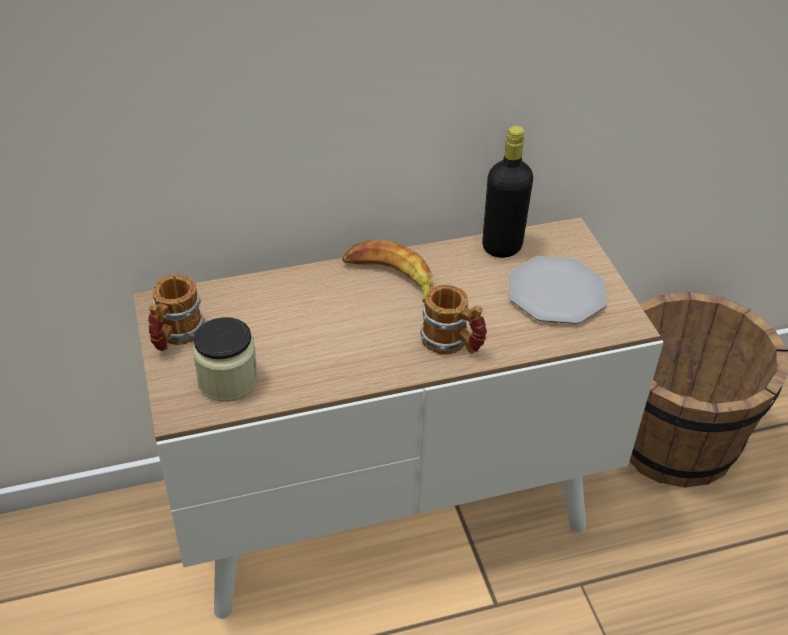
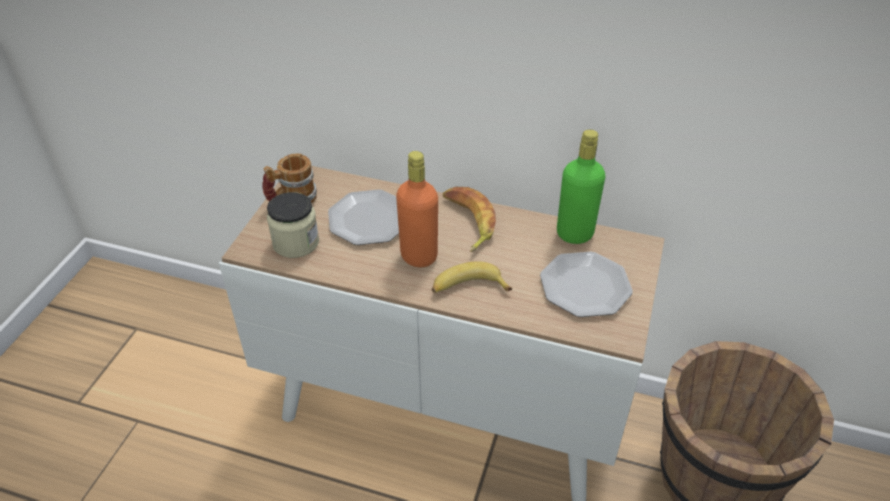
camera: 35 degrees right, 0 degrees up
(284, 320) = (368, 219): none -> plate
(375, 335) = (419, 256): none -> orange bottle
(452, 343) = (468, 287): mug -> banana
(502, 246) = (574, 234): black bottle -> green bottle

